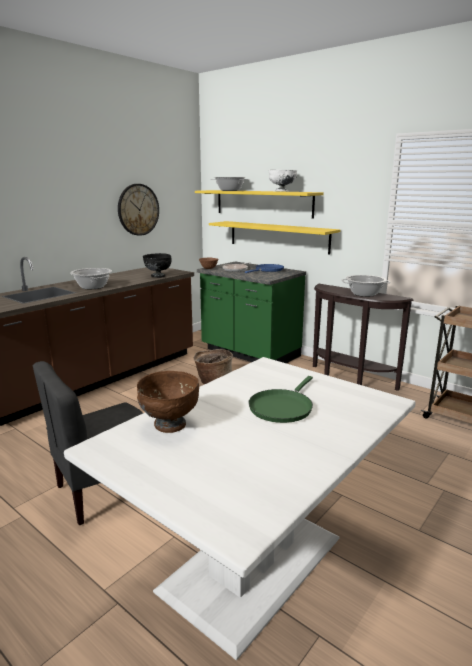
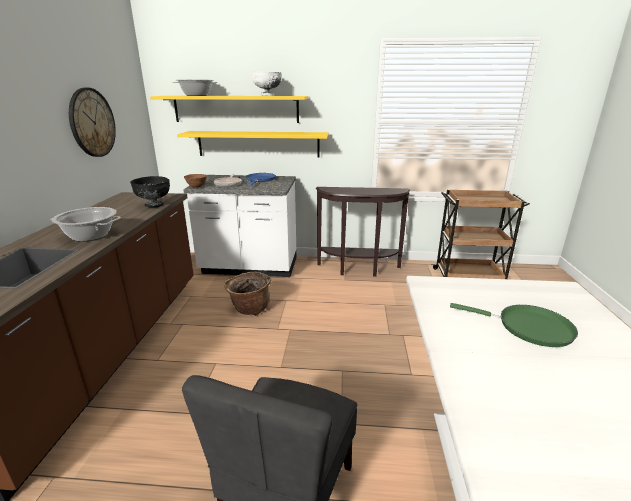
camera: 35 degrees left, 5 degrees up
(169, 425) = (499, 401): brown bowl -> none
(249, 353) = (249, 267): green counter -> white counter
(282, 407) = (529, 328): green frying pan -> green frying pan turned 60 degrees counterclockwise
(364, 294) = (372, 191): cooking pot -> none

